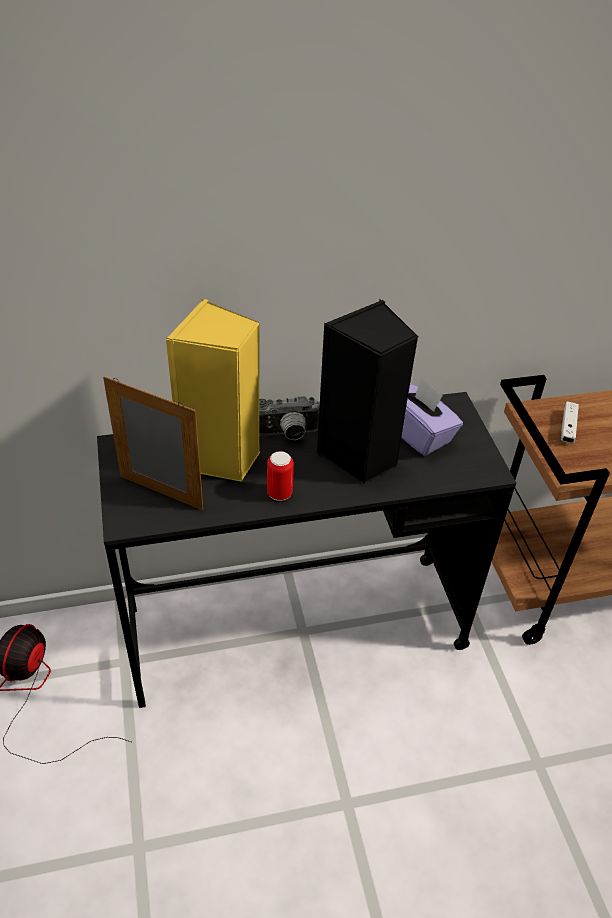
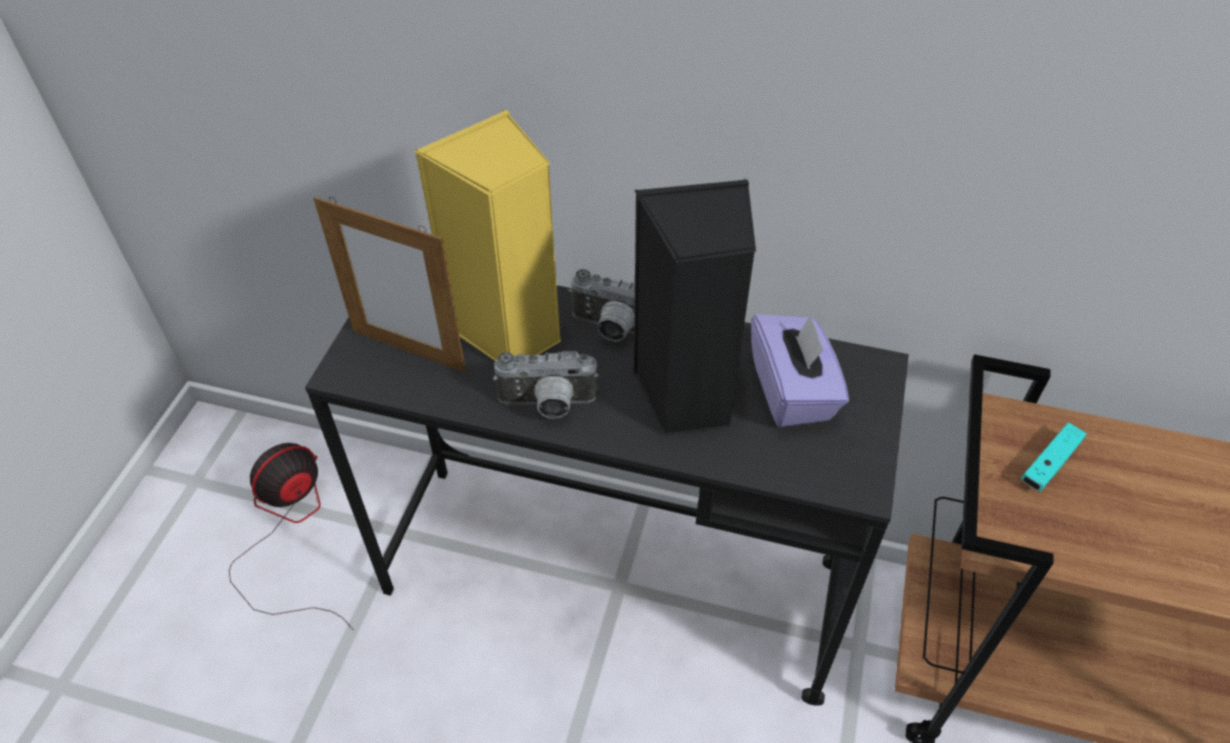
camera: 30 degrees right, 5 degrees up
(161, 492) = (408, 350): picture frame -> picture frame turned 150 degrees clockwise
(279, 493) = (547, 405): can -> camera
(567, 427) = (1049, 464): white game controller -> turquoise game controller

